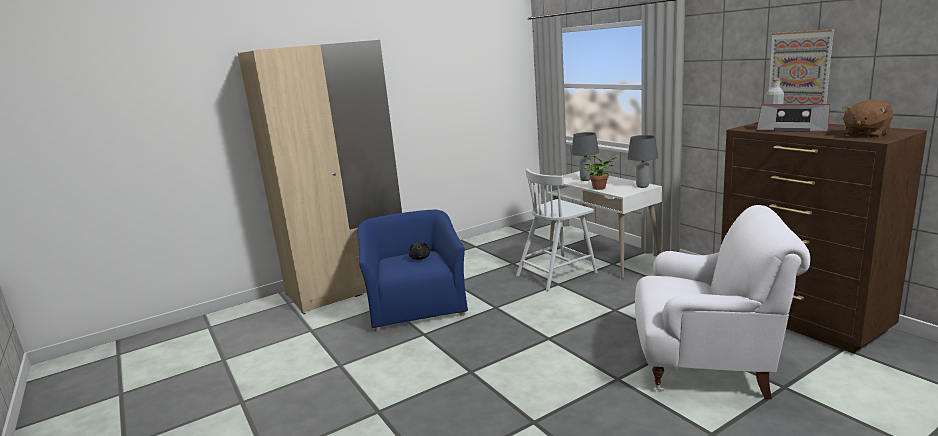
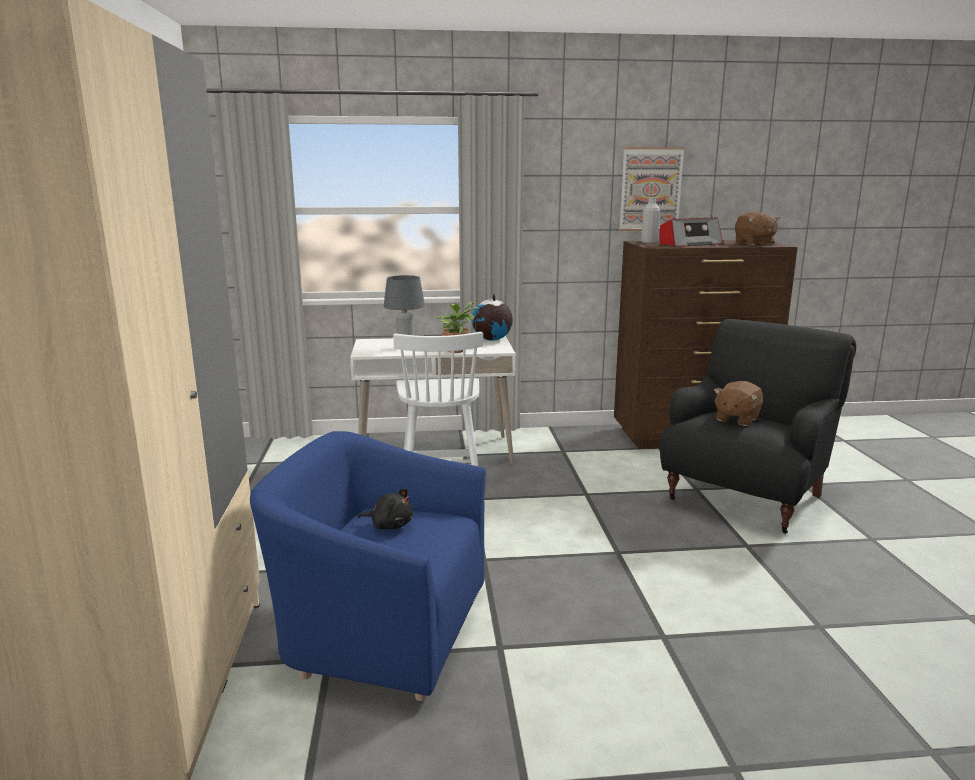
camera: 65 degrees left, 0 degrees up
(642, 186) = (492, 340): grey table lamp -> globe
(673, 286) = (736, 419): none -> brown plush toy
(706, 365) = (746, 497): white armchair -> black armchair

